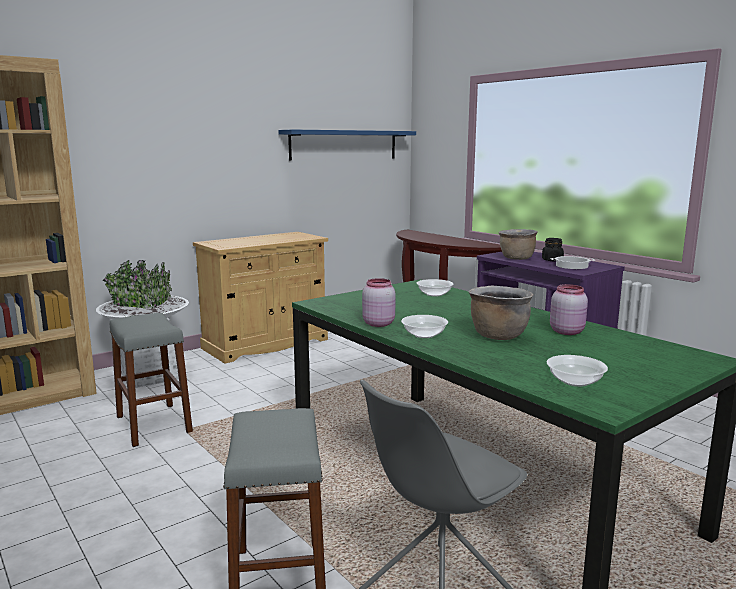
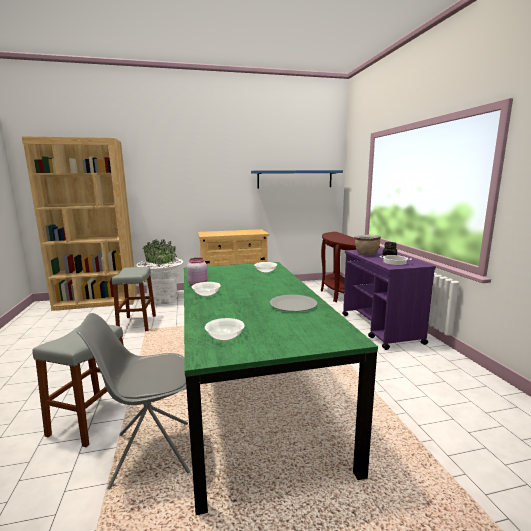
camera: 25 degrees right, 0 degrees up
(498, 335) = (245, 301): brown cooking pot -> none
(567, 331) = (293, 304): pink jar -> grey plate

